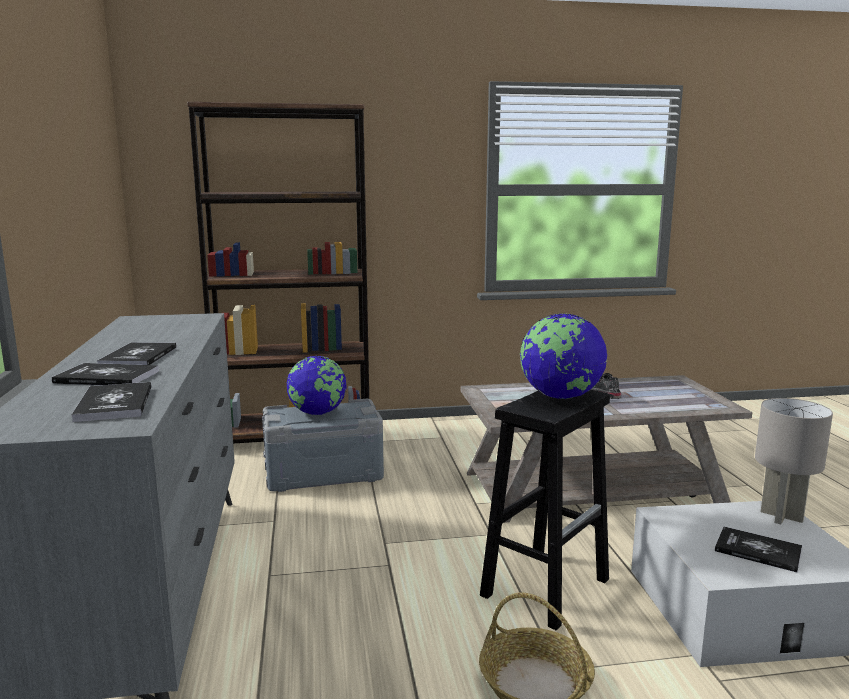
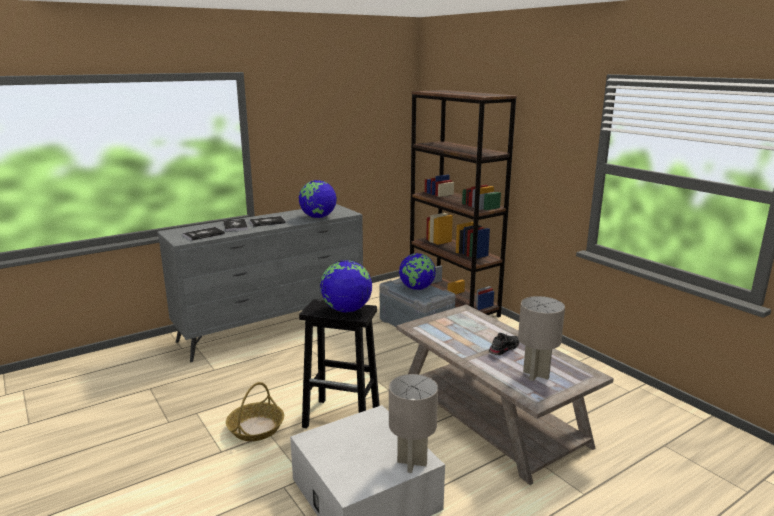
camera: 65 degrees right, 5 degrees up
(186, 330) = (318, 217): none -> globe
(669, 395) = (536, 375): none -> grey table lamp
(758, 550) = (349, 452): book -> none

